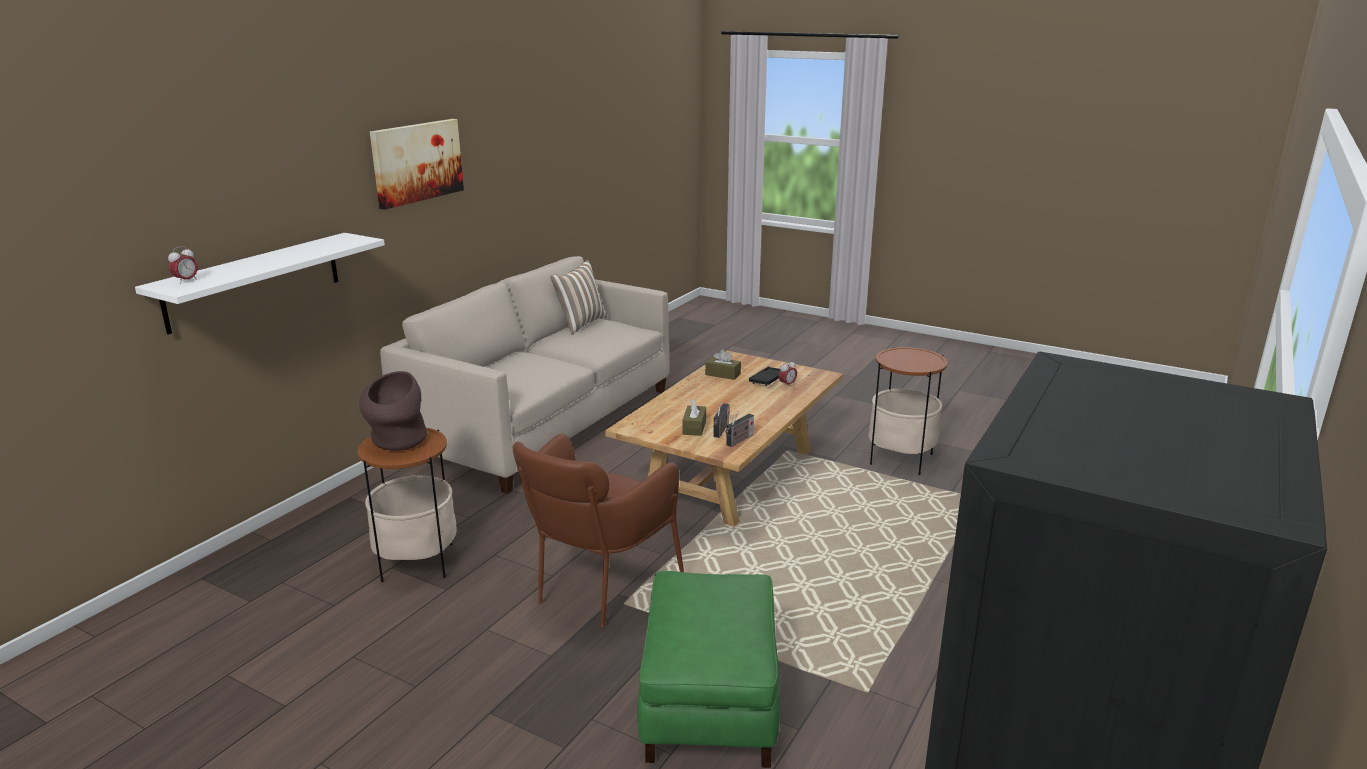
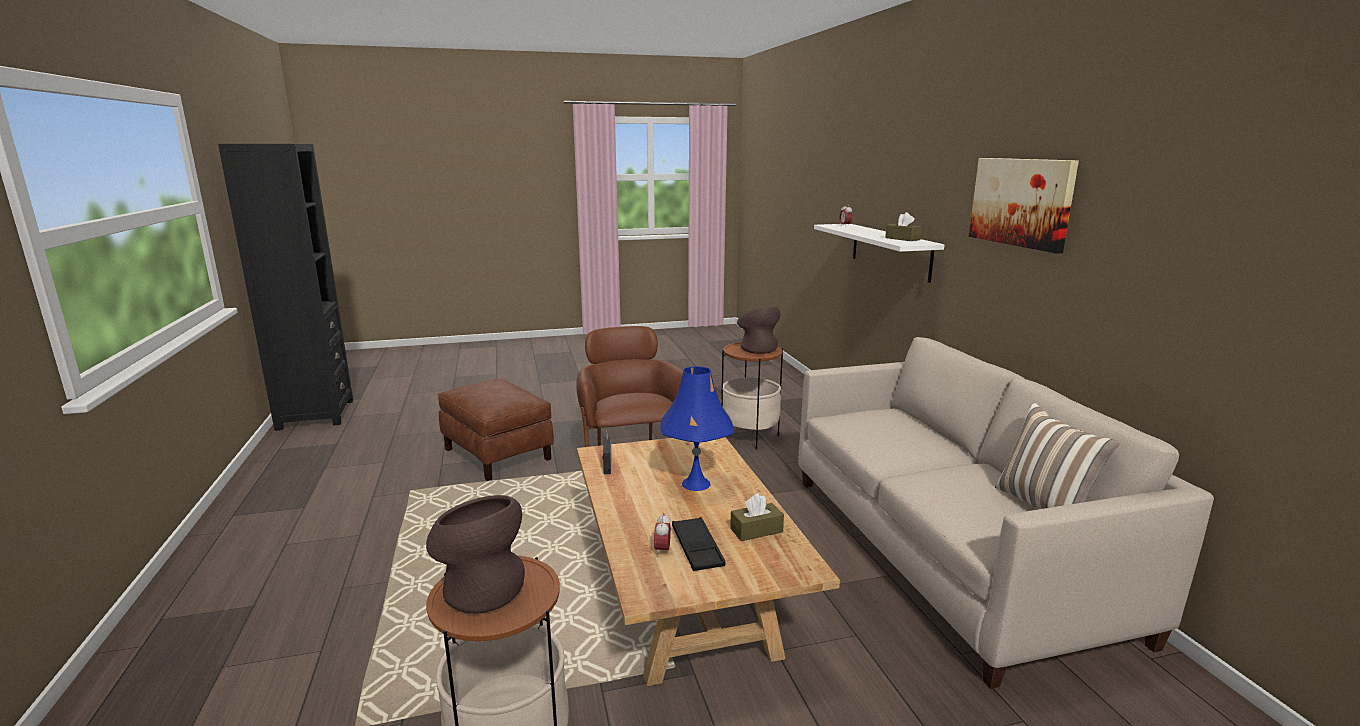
camera: 135 degrees right, 5 degrees down
(694, 427) = (663, 460): brown tissue box -> brown tissue box (902, 239)
(705, 405) = (695, 484): none -> blue table lamp
(708, 706) = (498, 454): green ottoman -> brown ottoman
(721, 430) = (636, 466): radio -> none
(916, 362) = (481, 587): none -> brown vase

